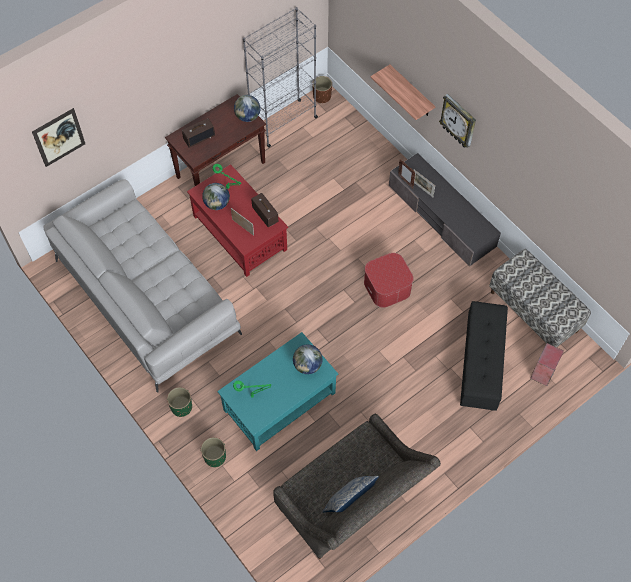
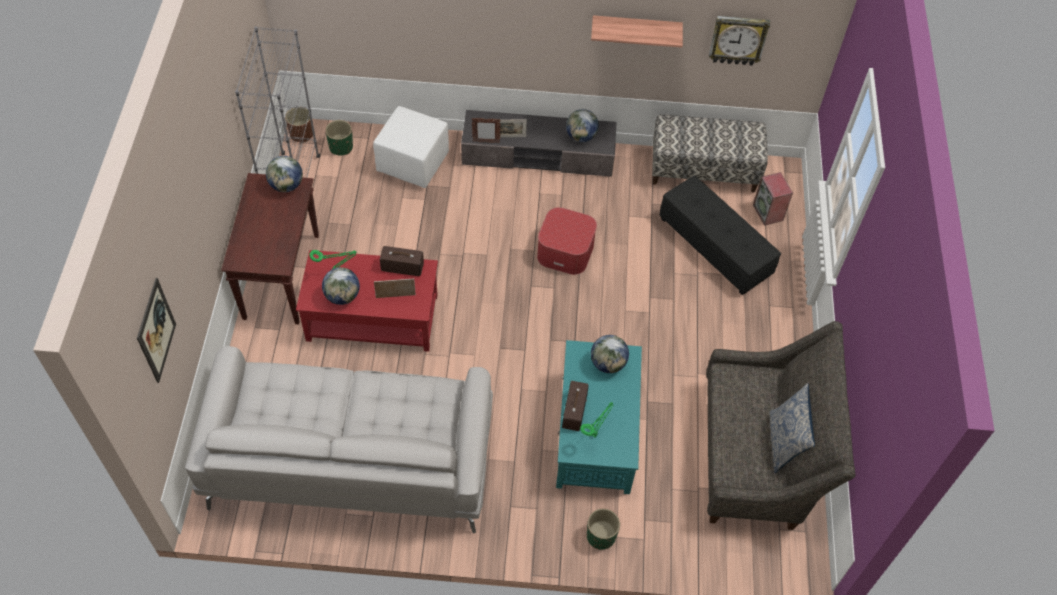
camera: 50 degrees left, 5 degrees down
(181, 407) = (514, 523): green planter -> green planter (341, 147)
(199, 137) = (259, 242): radio -> radio (573, 411)
(363, 163) = (413, 163): none -> white ottoman
(411, 92) = (438, 39): shelf -> shelf (636, 29)
(458, 121) = (523, 27): wall clock -> wall clock (738, 39)
(466, 224) = (581, 137): none -> globe

